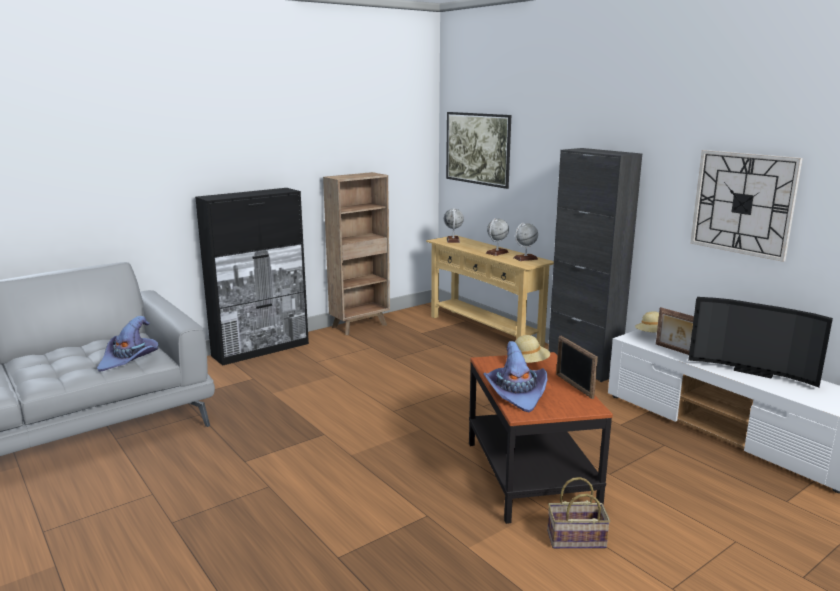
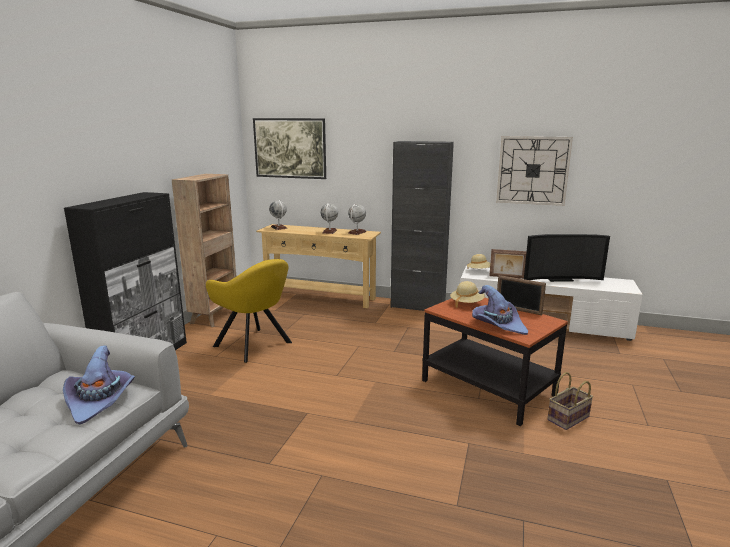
camera: 35 degrees left, 0 degrees up
(359, 362) = (255, 345): none -> yellow armchair

